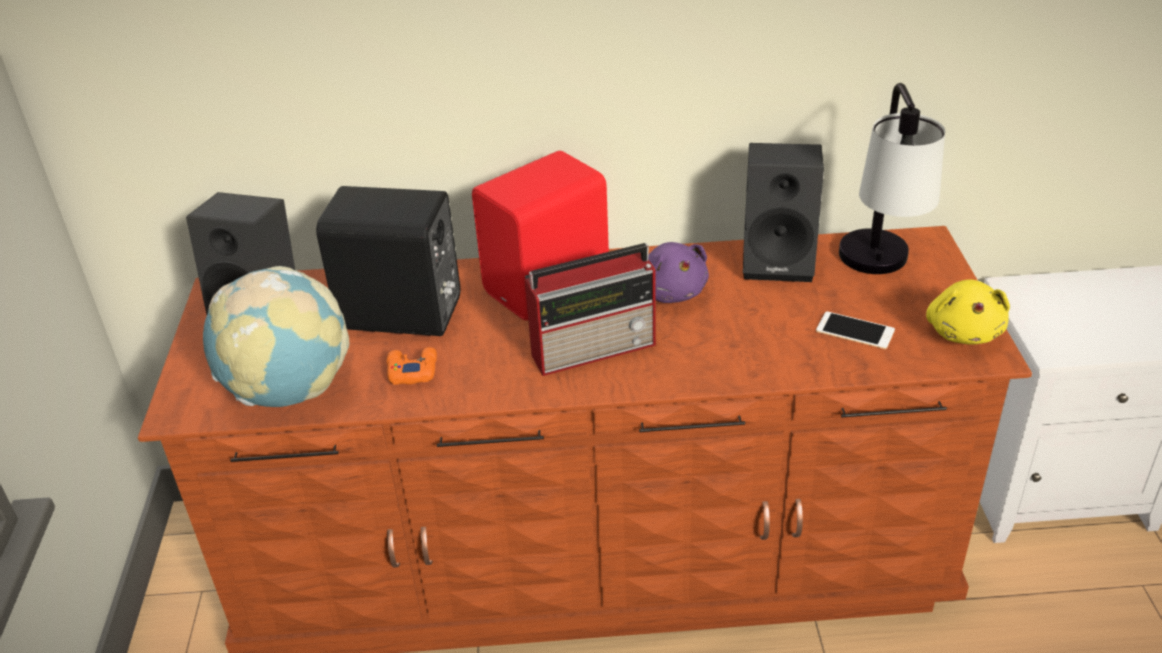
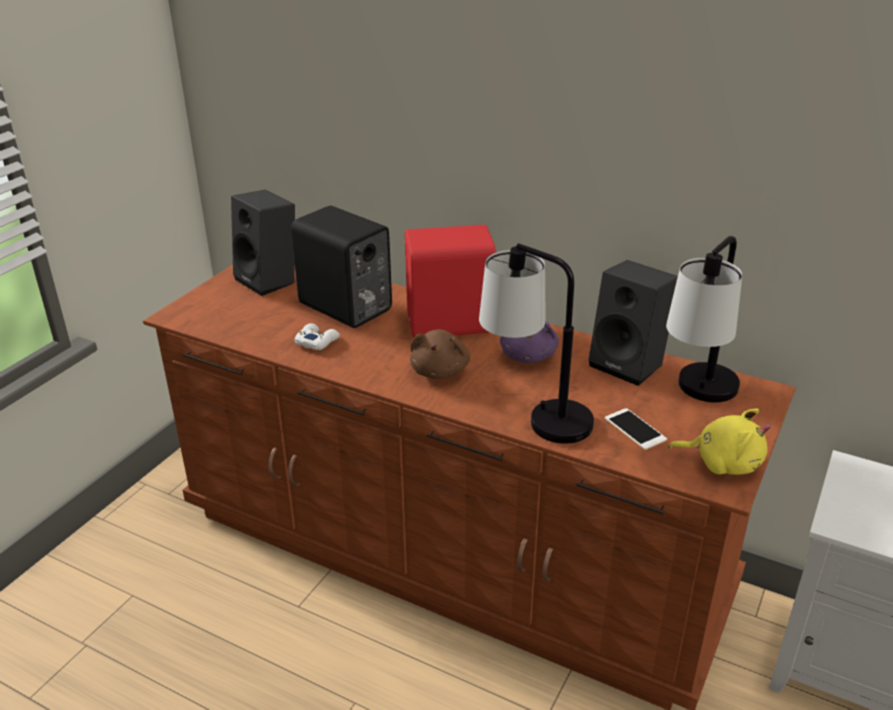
camera: 30 degrees right, 5 degrees down
(289, 390) = (240, 326): globe -> none
(412, 370) = (317, 341): orange game controller -> white game controller
(595, 348) = (440, 371): radio -> brown plush toy
(745, 357) = (534, 415): none -> table lamp
(963, 331) = (722, 462): yellow plush toy -> yellow plush toy turned 105 degrees counterclockwise

